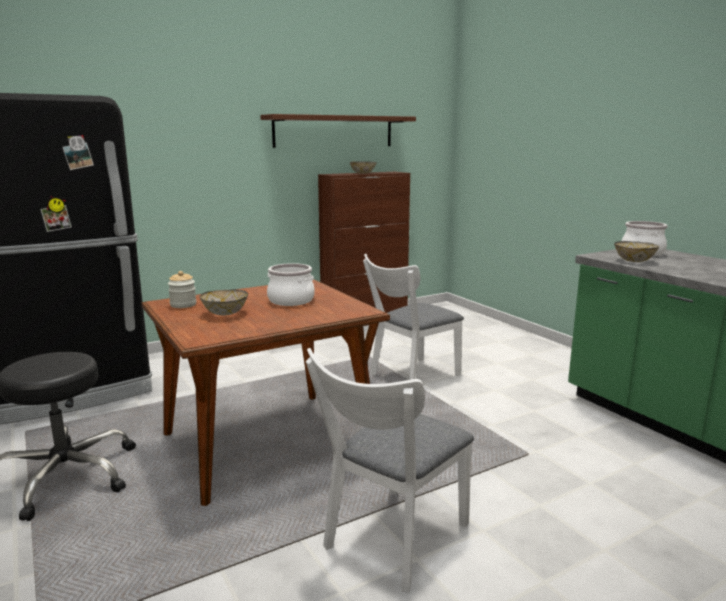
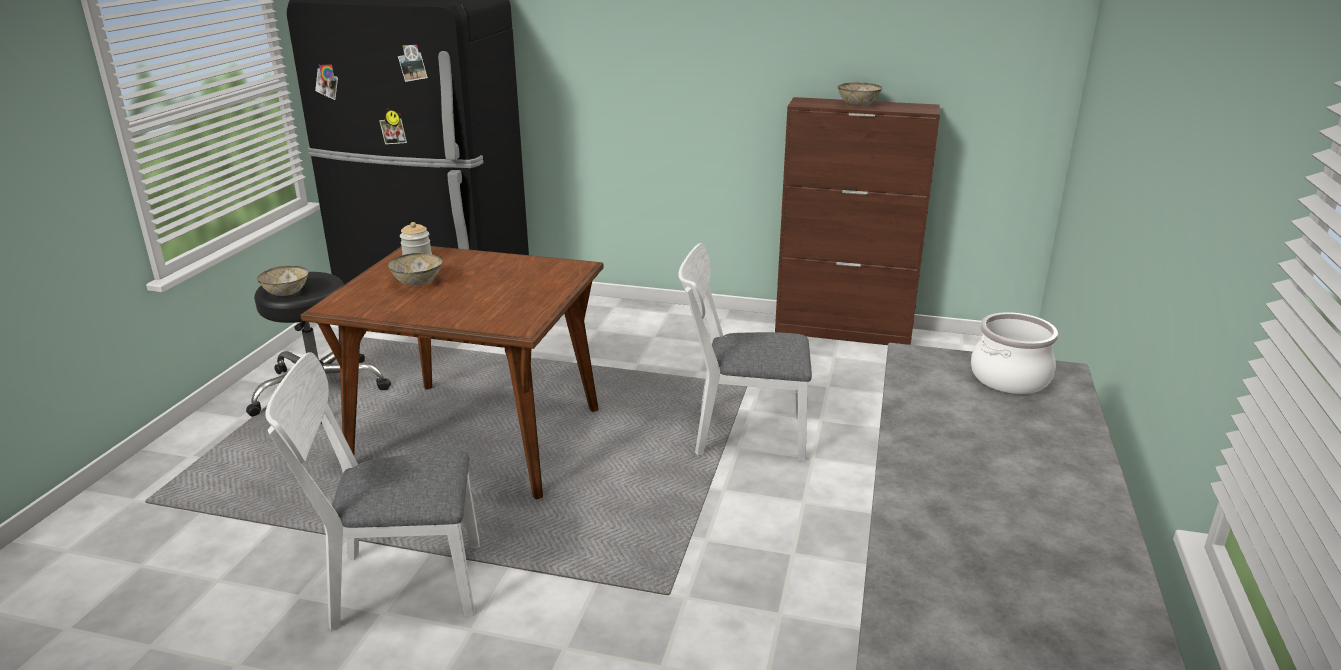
camera: 45 degrees right, 10 degrees up
(290, 301) = (500, 287): cooking pot -> none
(334, 131) = (829, 32): brown shelf -> none
(633, 261) = (928, 386): bowl -> bowl (286, 292)

